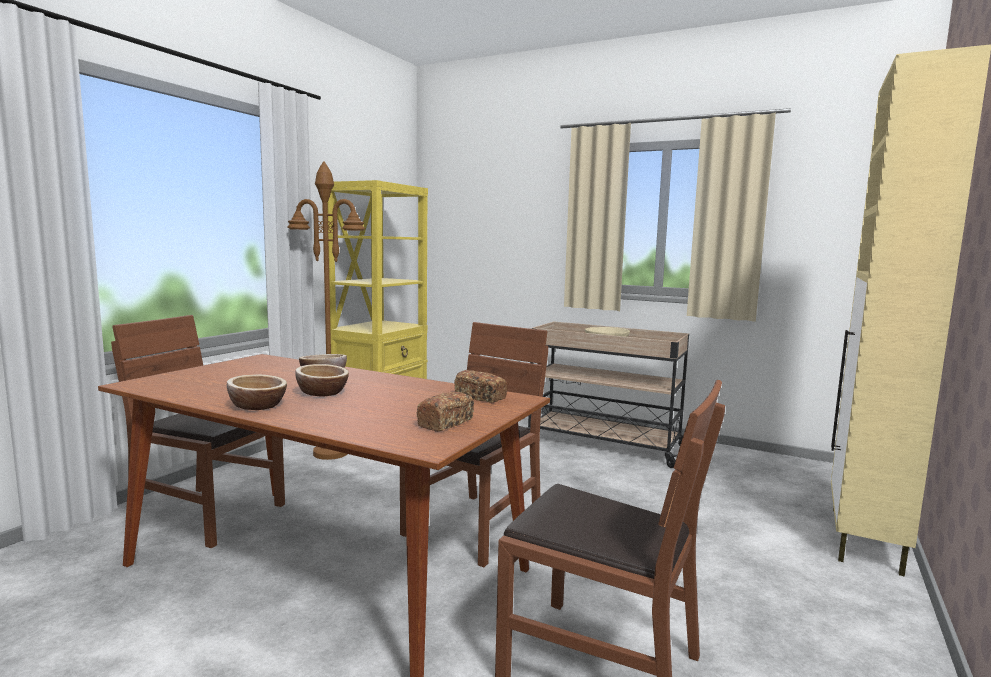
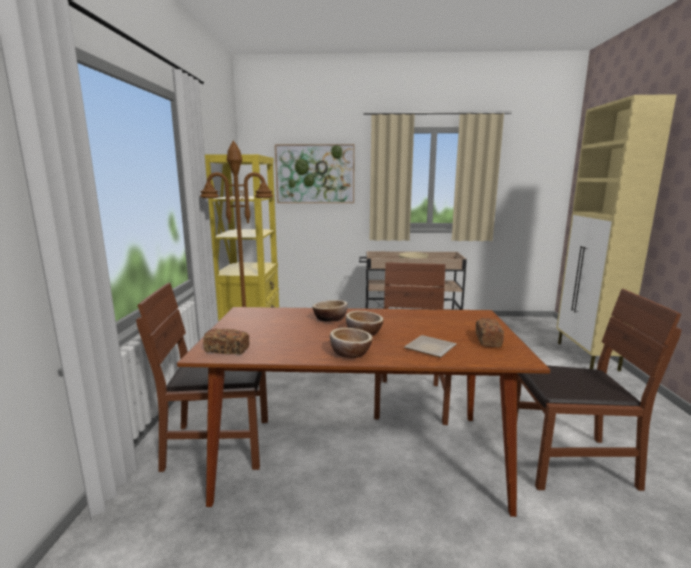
camera: 25 degrees left, 5 degrees up
(348, 417) = (428, 349): none -> plate
(480, 397) = (459, 317): bread -> bread (227, 350)
(501, 212) = (315, 174): none -> picture

